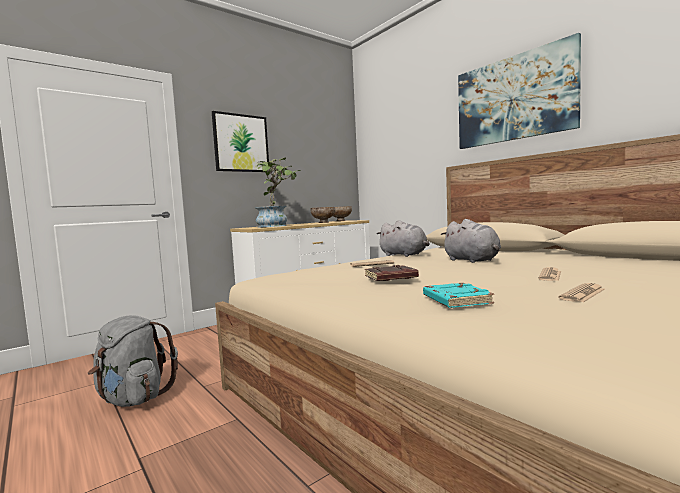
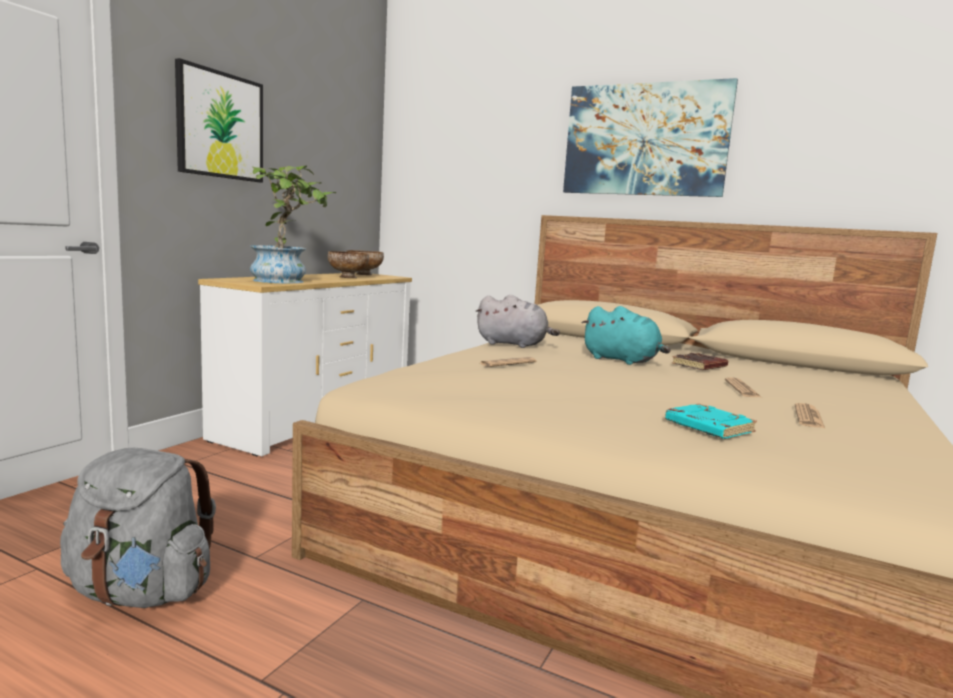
camera: 25 degrees left, 5 degrees up
(390, 277) = (583, 390): brown book -> brown book (699, 366)
(472, 261) = (623, 361): grey plush toy -> turquoise plush toy

